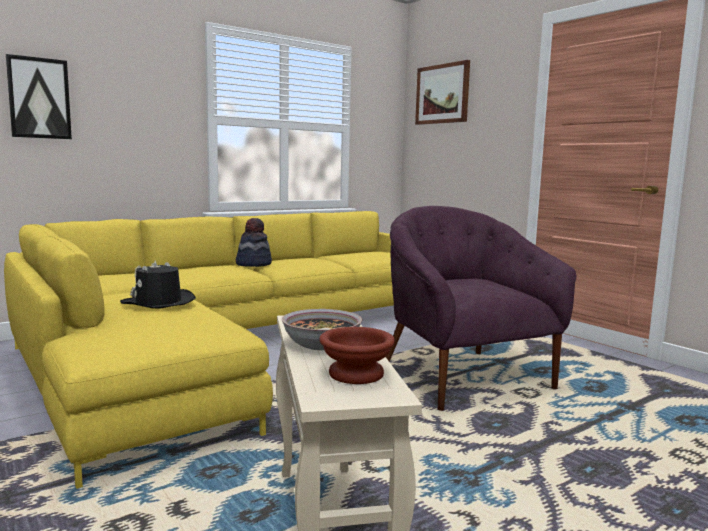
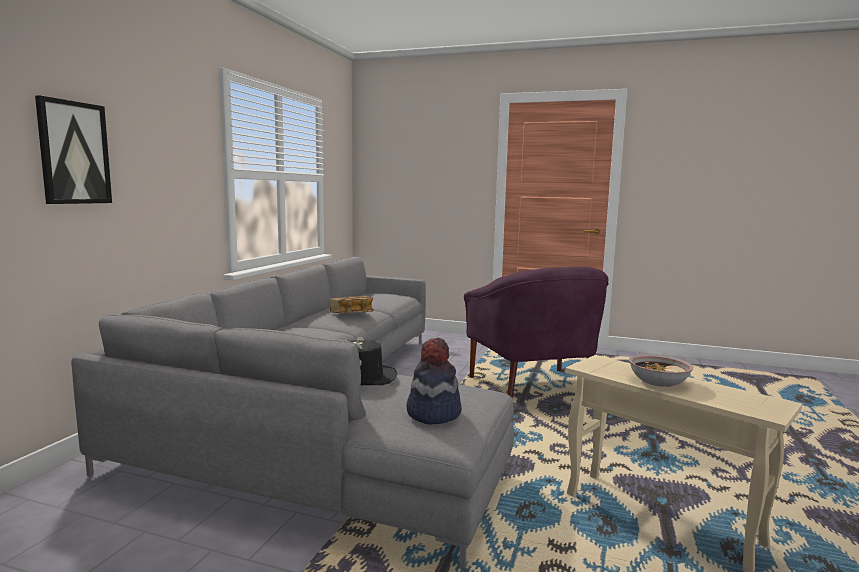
camera: 35 degrees left, 0 degrees up
(224, 347) = (322, 412): yellow sofa -> grey sofa
(253, 264) = (315, 323): hat -> hat (433, 413)
(301, 262) = (351, 314): none -> book
(357, 373) = (731, 395): brown bowl -> none
(442, 94) = (399, 148): picture -> none
(463, 377) = (535, 389): purple armchair -> purple armchair turned 135 degrees counterclockwise

